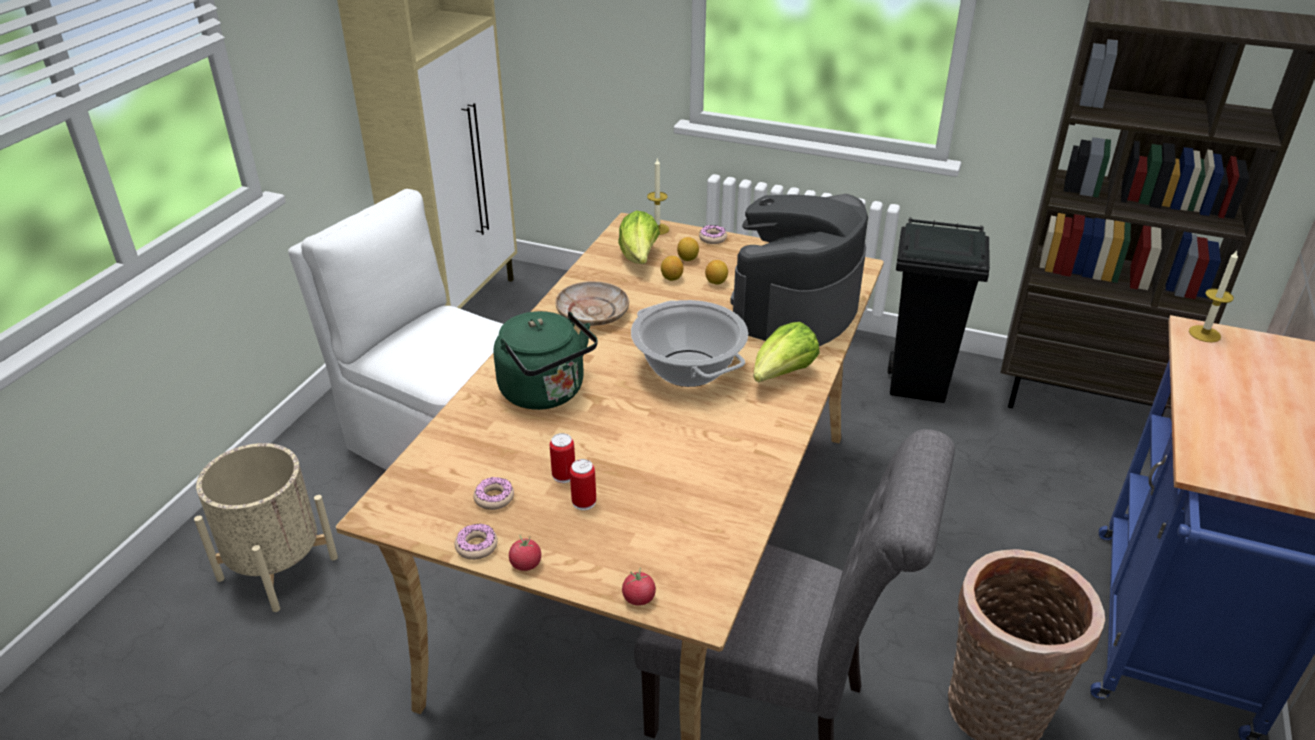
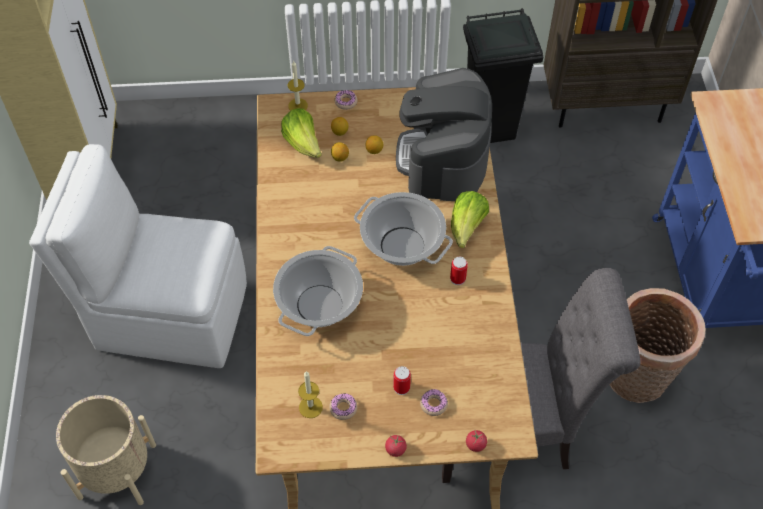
camera: 25 degrees left, 20 degrees up
(476, 546) = (357, 449): donut -> donut (433, 404)
(546, 393) = (320, 306): green kettle -> cooking pot
(564, 475) = (376, 372): can -> can (457, 279)
(592, 312) = (304, 215): beige plate -> none
(1204, 334) = (716, 103): candle -> candle (310, 407)

